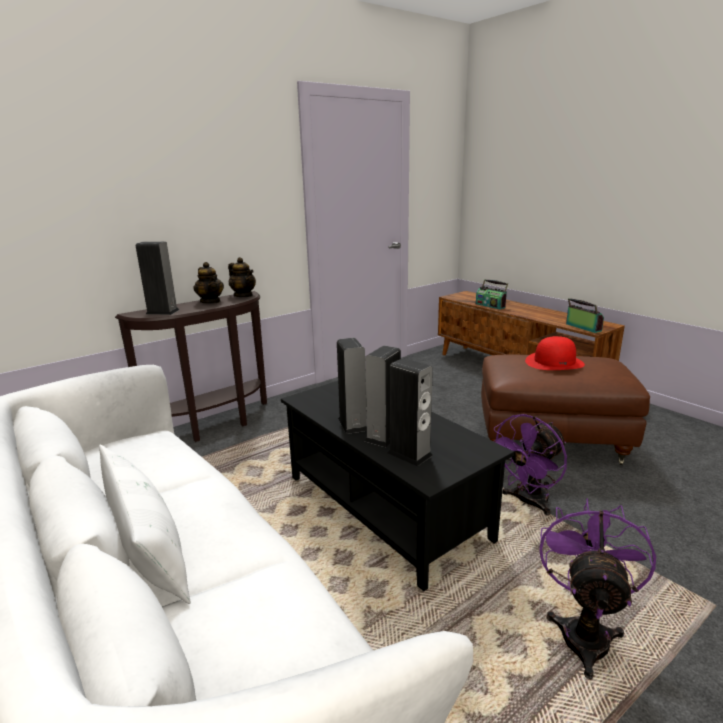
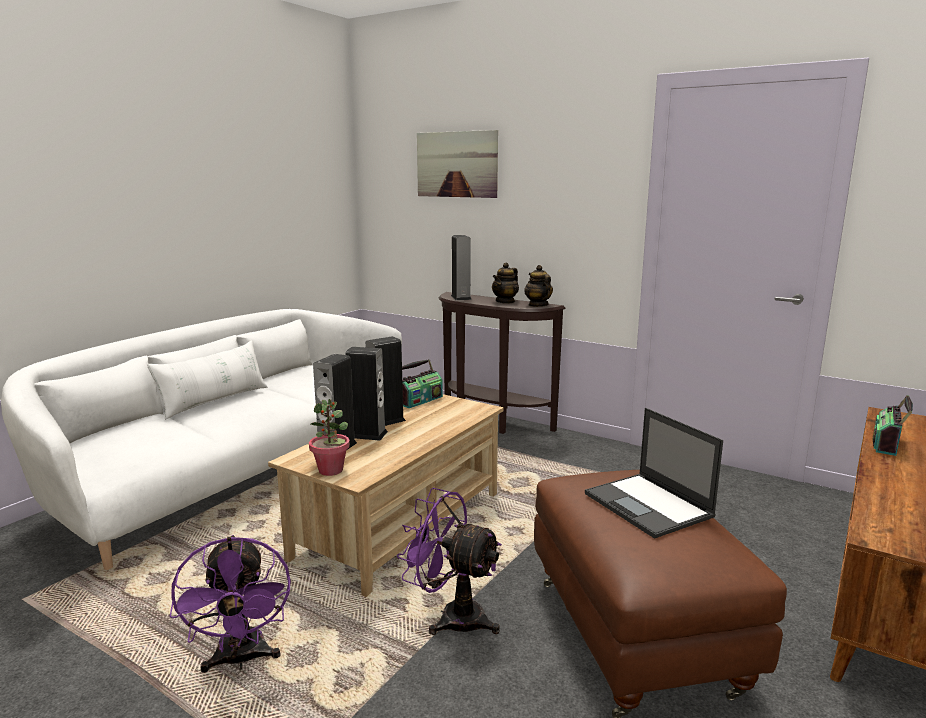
camera: 70 degrees right, 5 degrees down
(97, 158) = (457, 164): none -> picture
(243, 295) = (538, 305): teapot -> teapot turned 135 degrees clockwise
(383, 507) = (400, 524): black coffee table -> beige coffee table
(465, 460) = (331, 470): none -> potted plant
(554, 362) = (649, 505): red hat -> laptop
(582, 327) = (880, 527): radio -> radio (420, 400)
(584, 631) = (241, 660): purple fan -> purple fan turned 75 degrees clockwise

